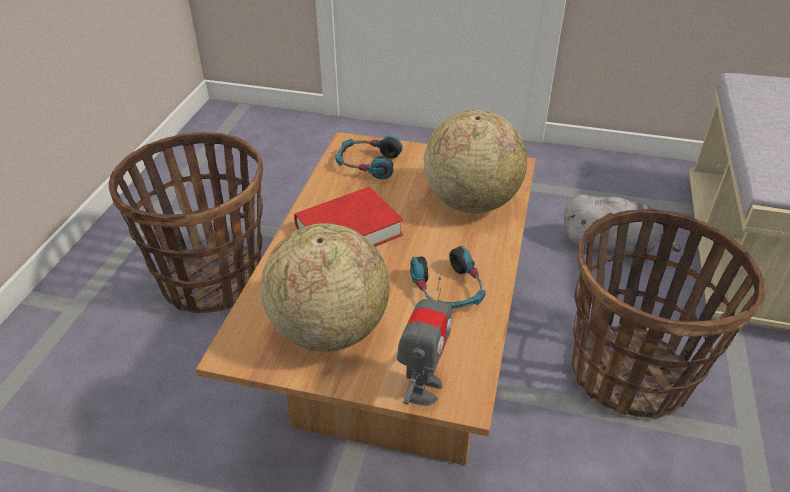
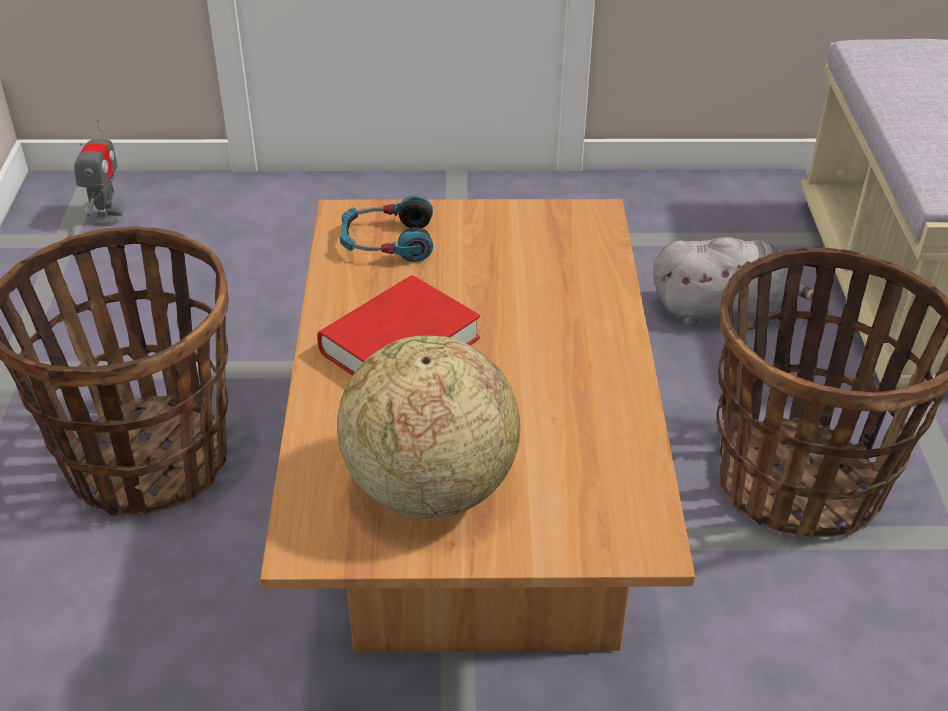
camera: 15 degrees left, 0 degrees up
(423, 388) = (590, 541): toy robot -> toy robot (107, 217)
(448, 290) = (572, 404): headphones -> none
(471, 202) = (557, 275): globe -> none

